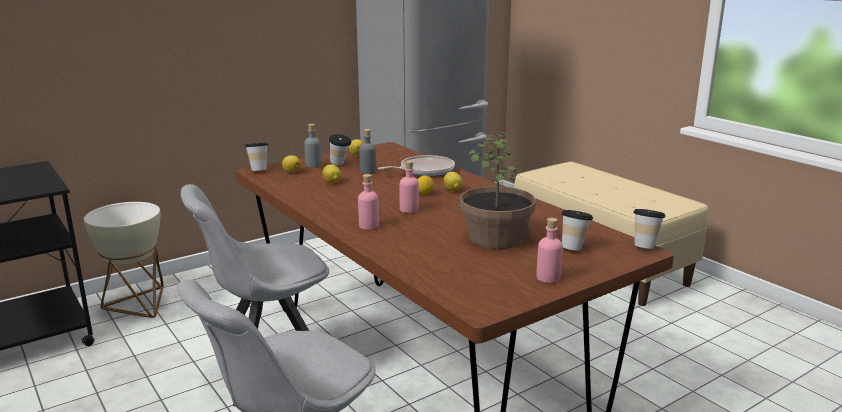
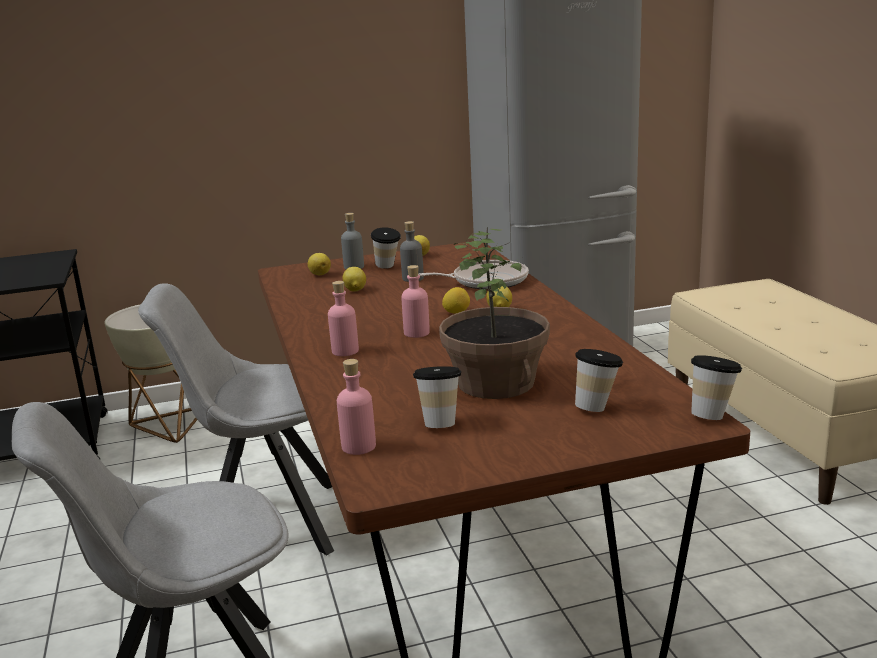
camera: 20 degrees right, 0 degrees up
(258, 170) = (284, 270): cup -> cup (440, 423)
(548, 278) = (517, 449): pink bottle -> pink bottle (358, 446)

